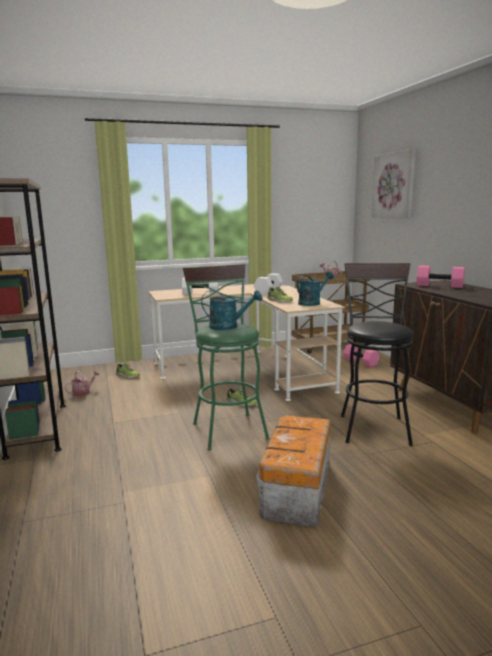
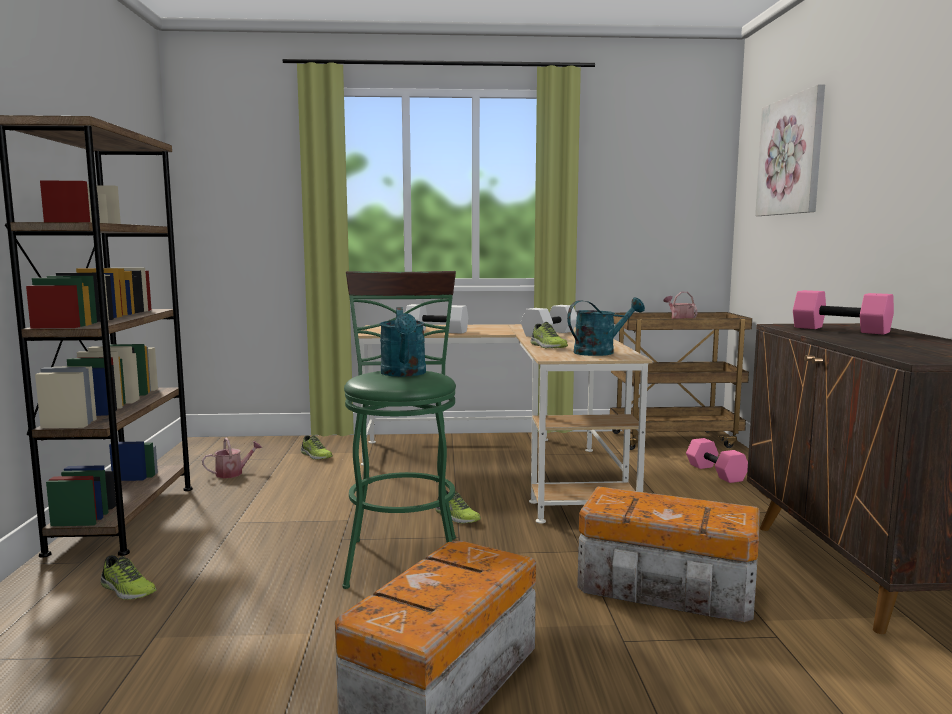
camera: 15 degrees right, 5 degrees down
(81, 470) = (127, 590): none -> shoe
(229, 326) = (404, 374): turquoise watering can -> turquoise watering can turned 60 degrees clockwise
(373, 426) = (668, 588): black stool -> storage box

